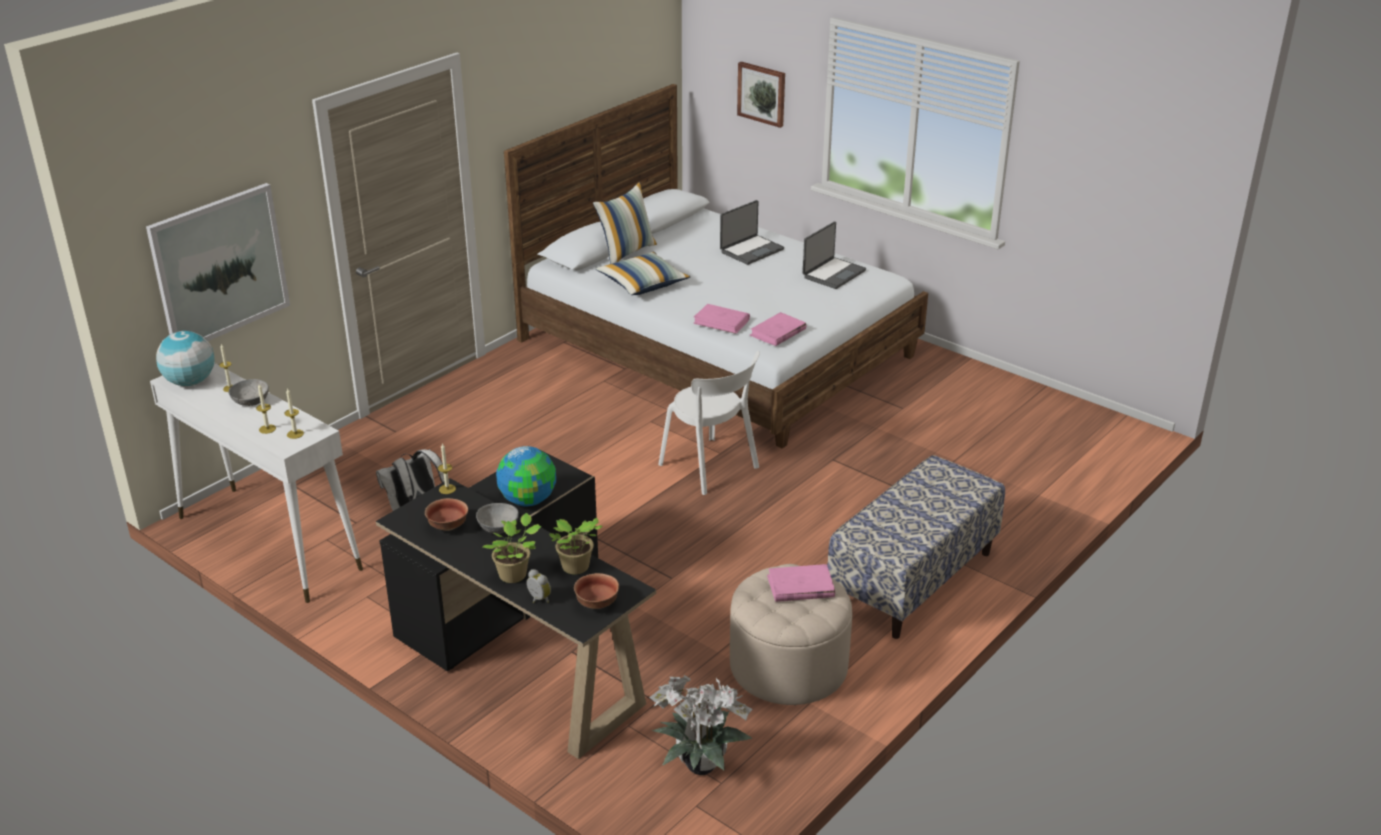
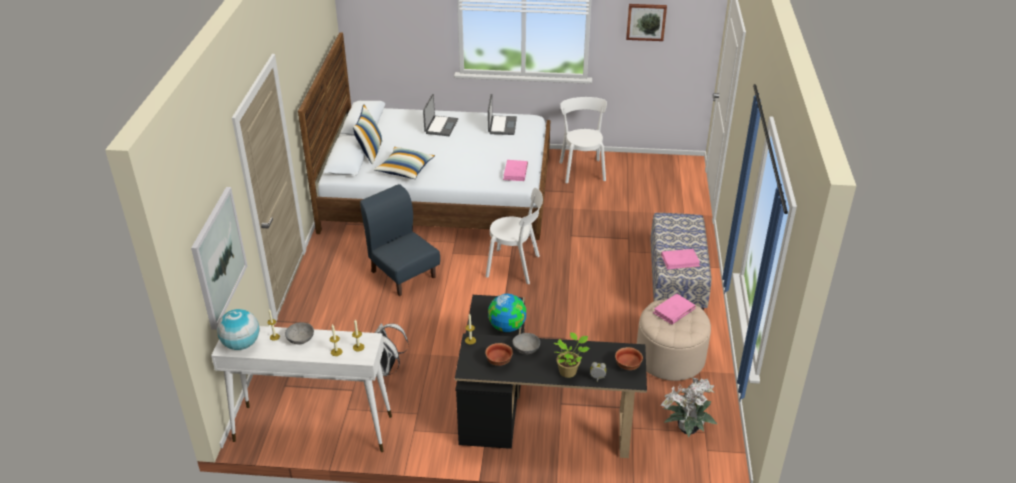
camera: 35 degrees left, 5 degrees up
(563, 421) = (403, 274): none -> blue chair
(576, 568) = (594, 352): potted plant -> none
(722, 321) = (478, 177): pink book -> pink book (680, 261)
(762, 93) = (407, 25): picture -> picture (646, 21)
(949, 385) = (582, 170): none -> white chair

